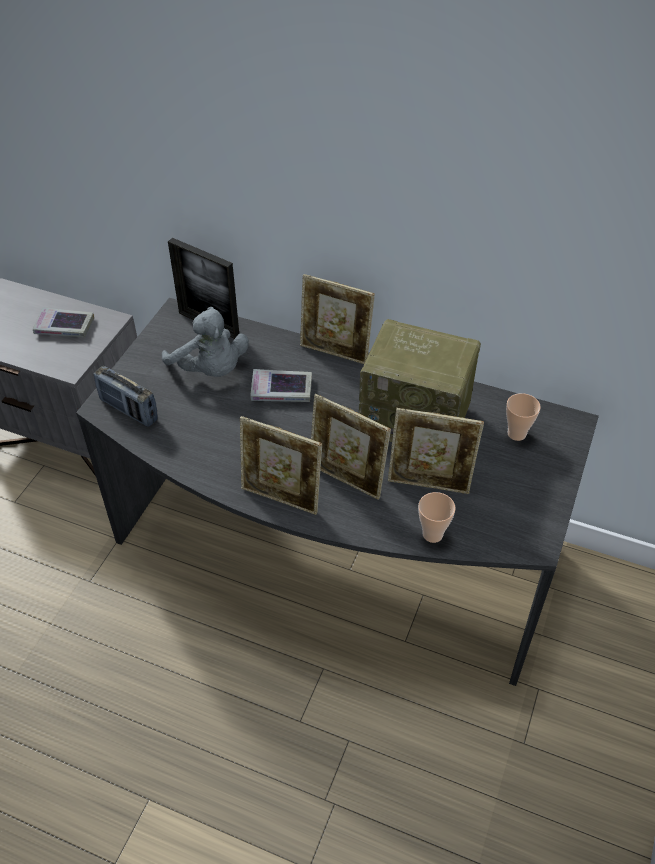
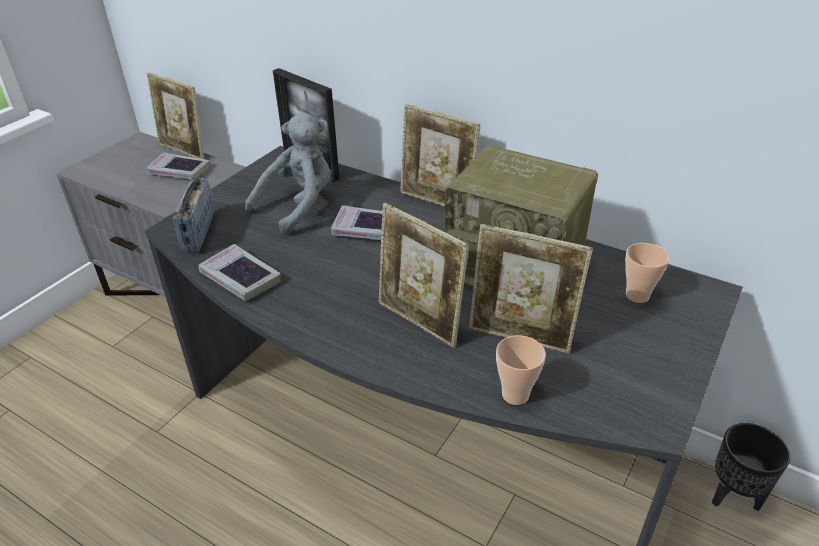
camera: 10 degrees right, 10 degrees down
(129, 410) = (199, 233): radio -> radio turned 45 degrees clockwise
(183, 454) = (240, 278): none -> book
(210, 370) = (299, 206): grey plush toy -> grey plush toy turned 105 degrees counterclockwise
(281, 498) = (336, 334): picture frame -> picture frame (184, 151)
(602, 572) = (734, 496): none -> black planter

